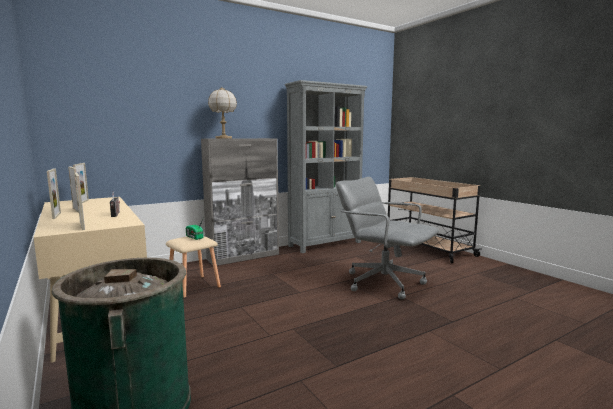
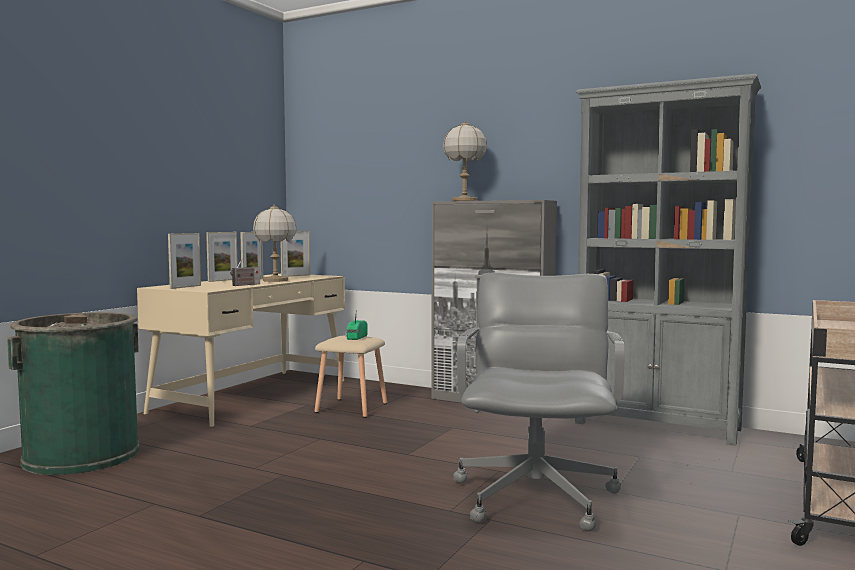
camera: 60 degrees right, 5 degrees down
(104, 207) = (275, 280): none -> table lamp

